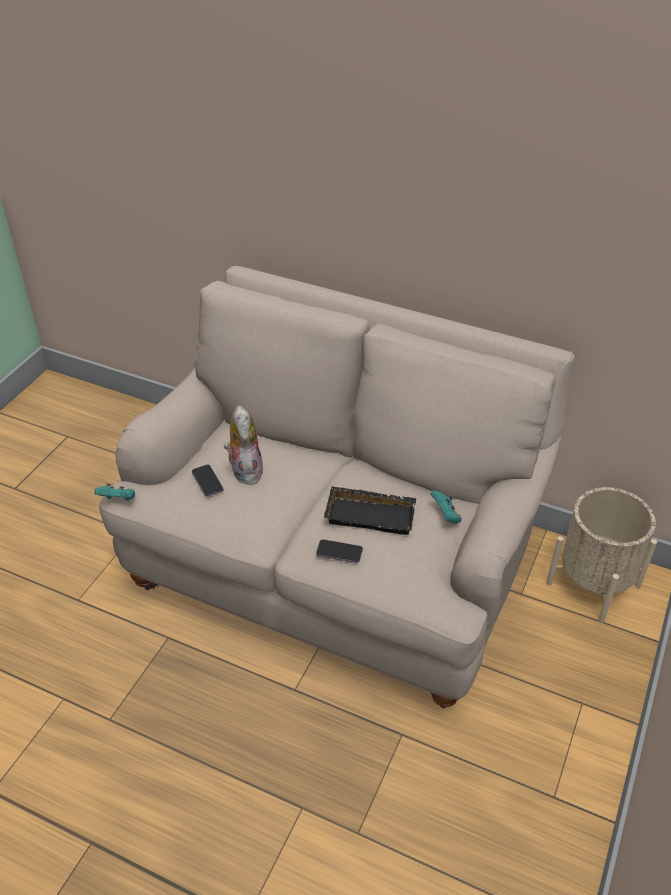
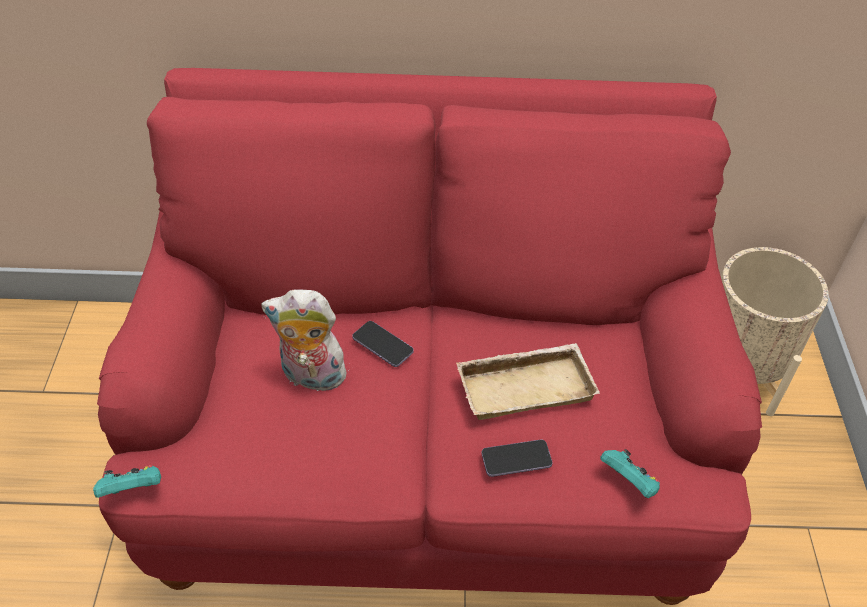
camera: 25 degrees left, 5 degrees up
(207, 481) = (265, 413): phone -> phone (382, 345)
(244, 470) = (310, 377): plush toy -> plush toy turned 45 degrees counterclockwise
(336, 566) = (429, 453): beige sofa -> red sofa
(371, 514) = (526, 385): black tray -> beige tray
(446, 515) = (616, 353): turquoise game controller -> turquoise game controller (629, 482)

